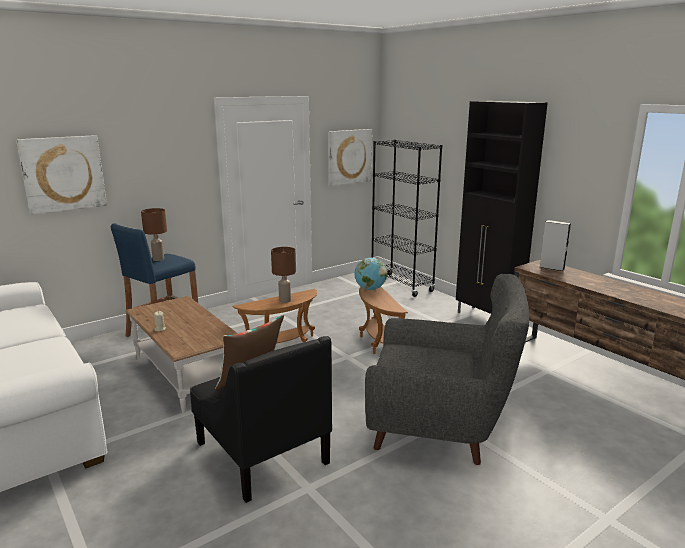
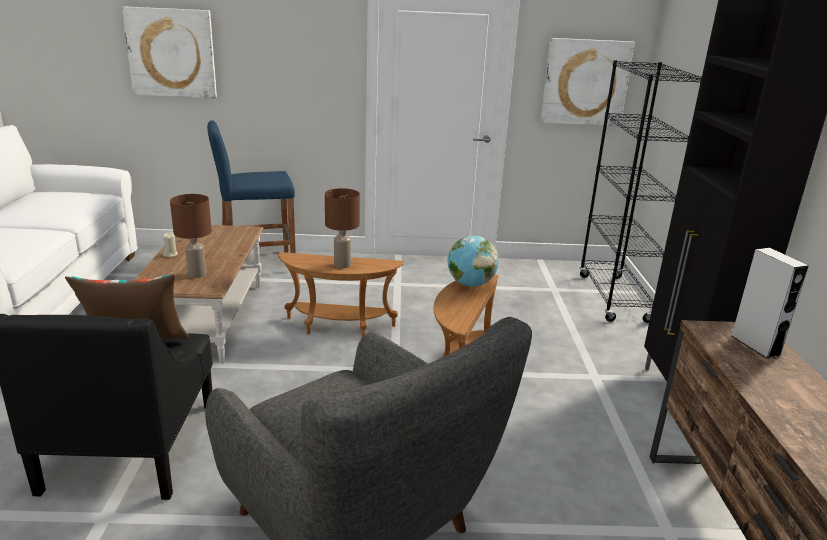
camera: 35 degrees right, 5 degrees up
(158, 259) = (258, 174): brown table lamp -> brown table lamp (197, 274)

